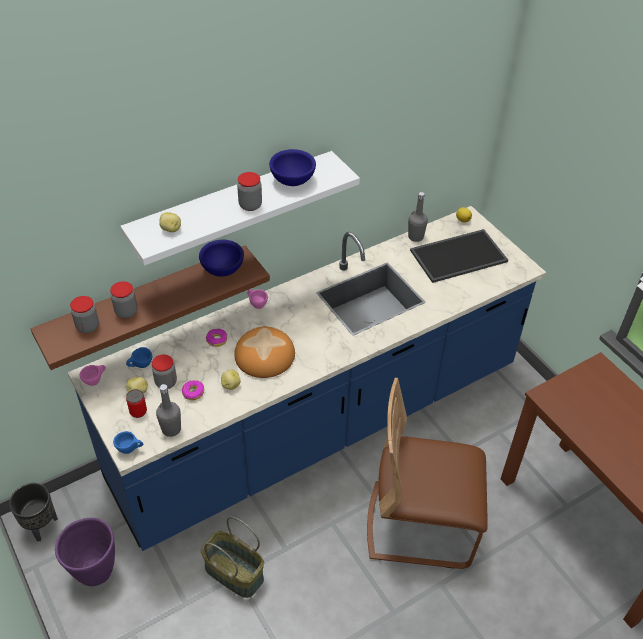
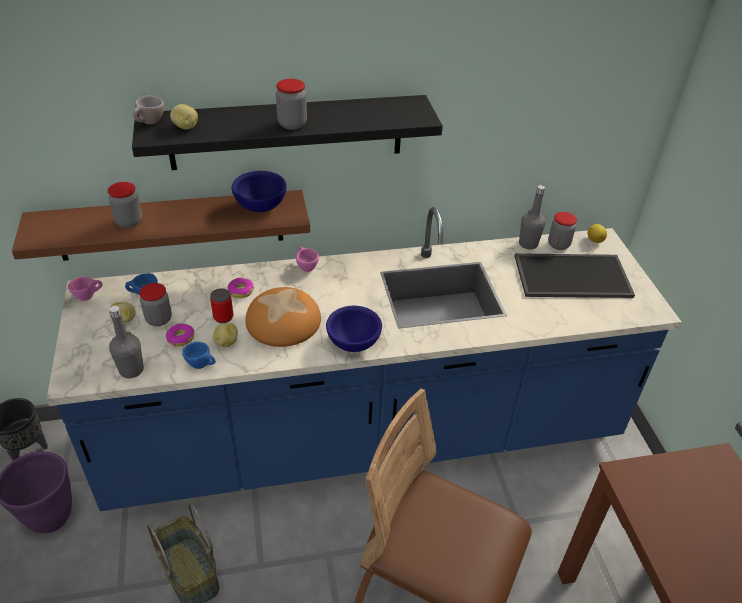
camera: 20 degrees right, 5 degrees down
(88, 326) = (79, 225): jar -> jar (558, 244)
(130, 449) = (74, 378): blue cup -> blue cup (202, 365)
(138, 411) = (109, 340): can -> can (223, 317)
(141, 233) = (150, 123): none -> beige cup
(233, 206) = (286, 132): white shelf -> black shelf
(292, 181) = (358, 112): blue bowl -> blue bowl (352, 343)

